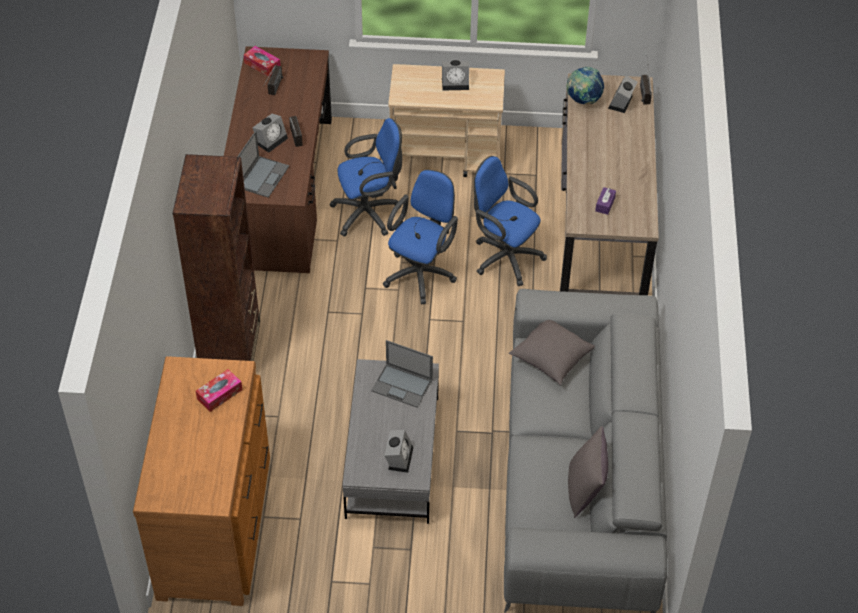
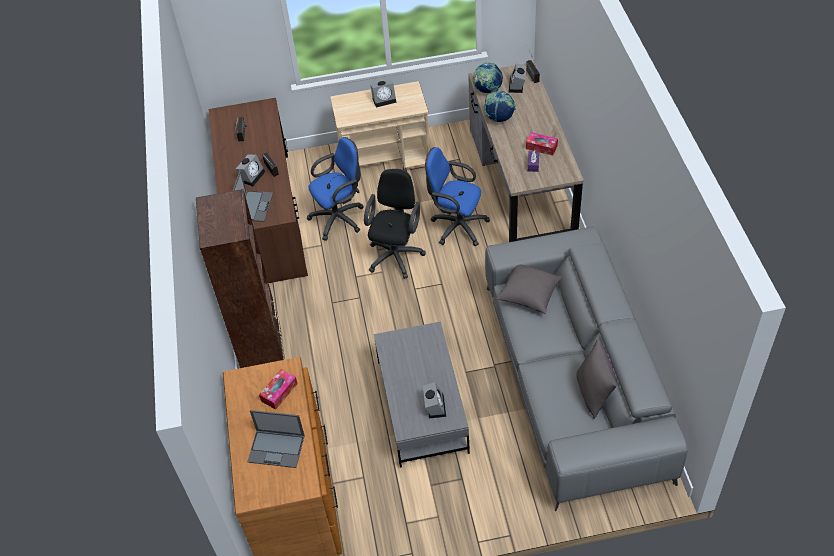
camera: 10 degrees left, 0 degrees up
(262, 65) = (226, 120): tissue box -> tissue box (541, 147)
(402, 385) = (417, 346): laptop -> laptop (277, 448)
(422, 272) = (396, 254): blue office chair -> black office chair
(585, 138) = (499, 118): none -> globe

